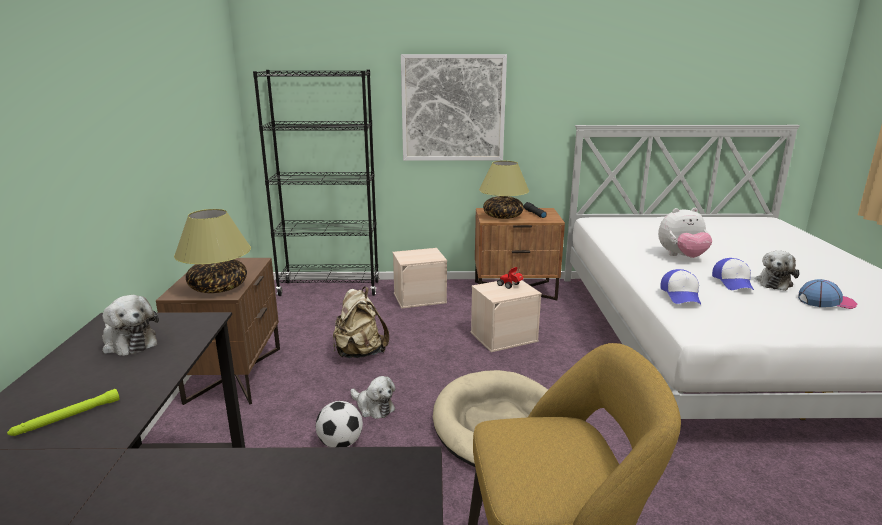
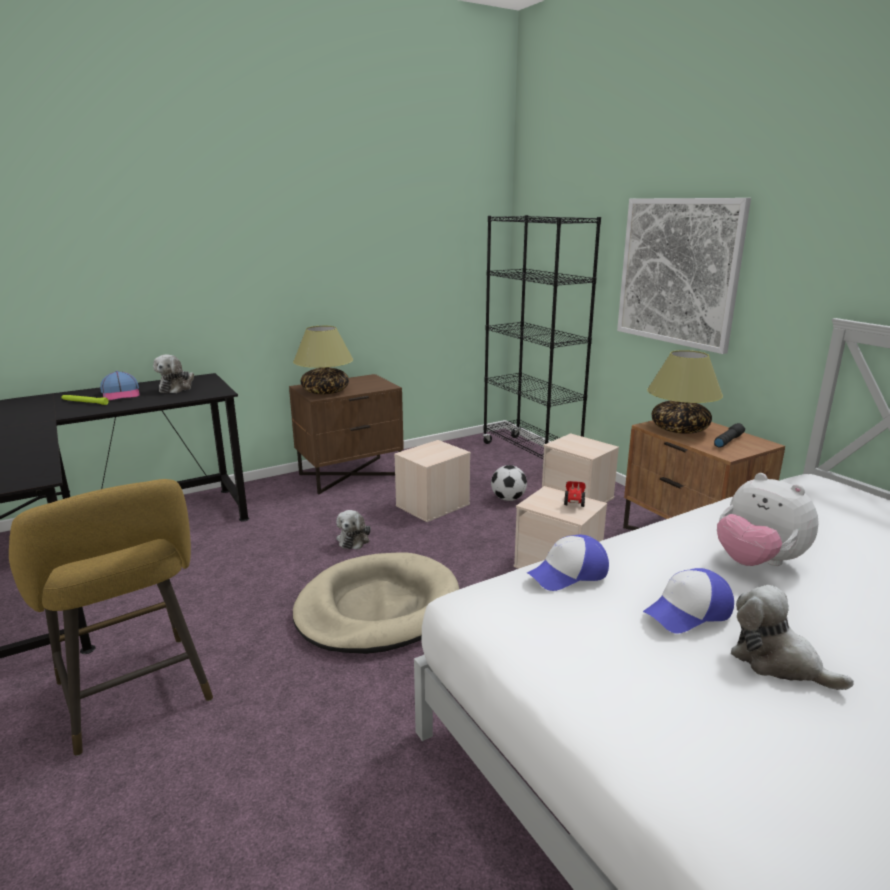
camera: 60 degrees right, 0 degrees up
(340, 443) = (294, 543): football -> football (508, 499)
(359, 353) = (432, 505): beige backpack -> beige storage box
(774, 282) = (777, 662): plush toy -> plush toy turned 45 degrees clockwise
(826, 301) = (755, 728): cap -> cap (121, 394)

